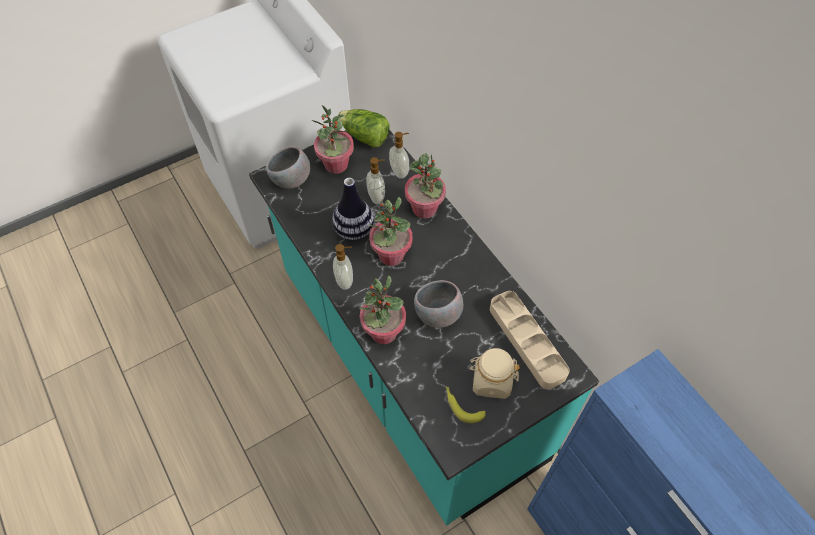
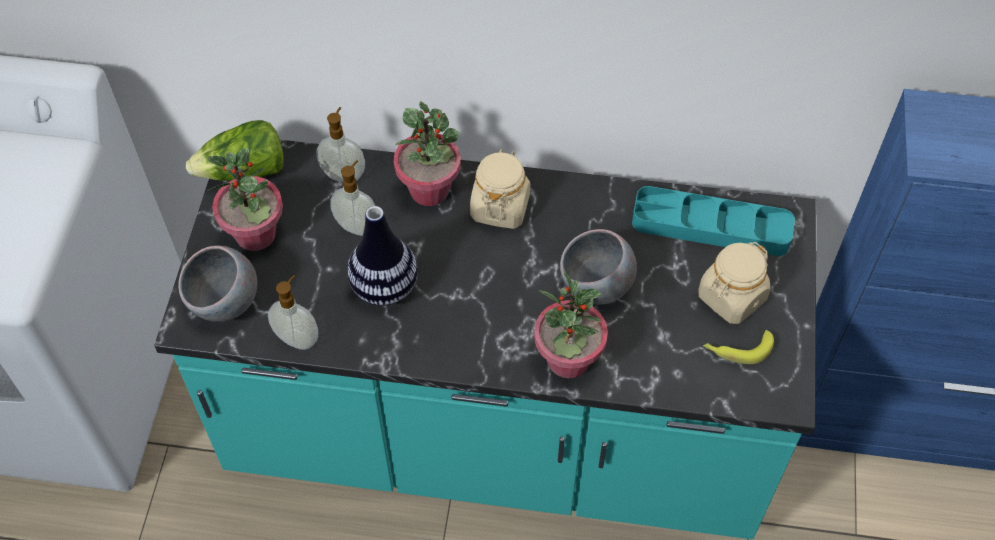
camera: 50 degrees left, 0 degrees up
(345, 281) = (453, 349): soap dispenser -> soap dispenser (298, 338)
(391, 255) = (463, 274): potted plant -> none
(444, 243) = (500, 207): none -> beige jar
(527, 341) = (711, 226): beige tray -> turquoise tray

